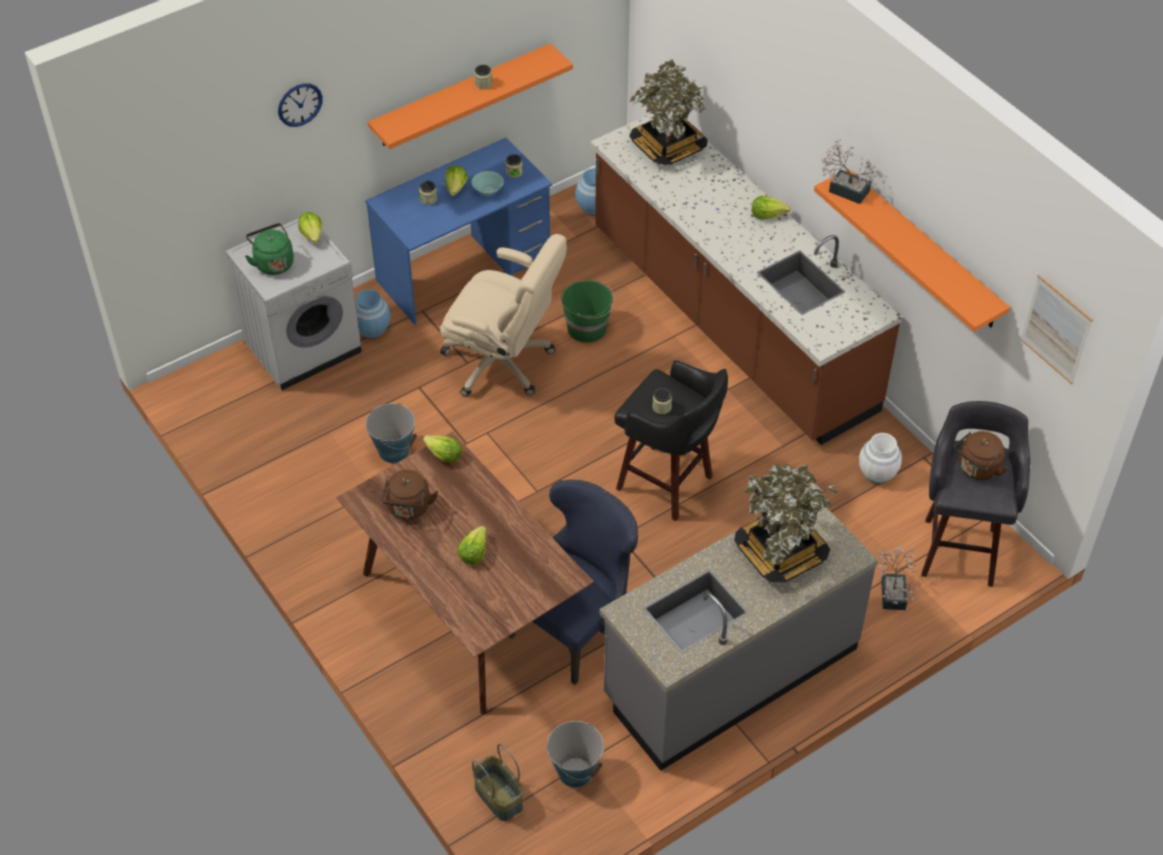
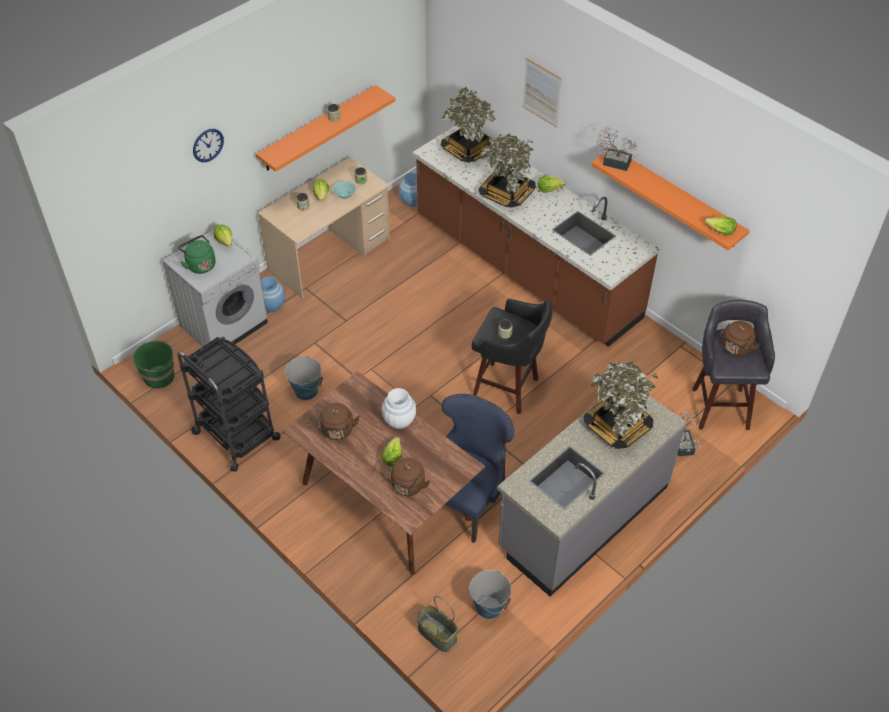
camera: 10 degrees left, 0 degrees up
(290, 498) = (237, 435): none -> black cart
(443, 455) = (354, 389): lettuce -> lettuce (720, 231)
(464, 270) = (329, 255): blue desk -> beige desk
(484, 594) = (407, 487): none -> brown kettle
(504, 365) = (373, 319): beige office chair -> none
(588, 328) = (427, 285): green bucket -> green bucket (160, 376)
(707, 215) = (507, 194): none -> potted plant
(877, 473) = (651, 361): white vase -> white vase (399, 420)
(1056, 329) = (788, 241): picture -> picture (541, 92)

